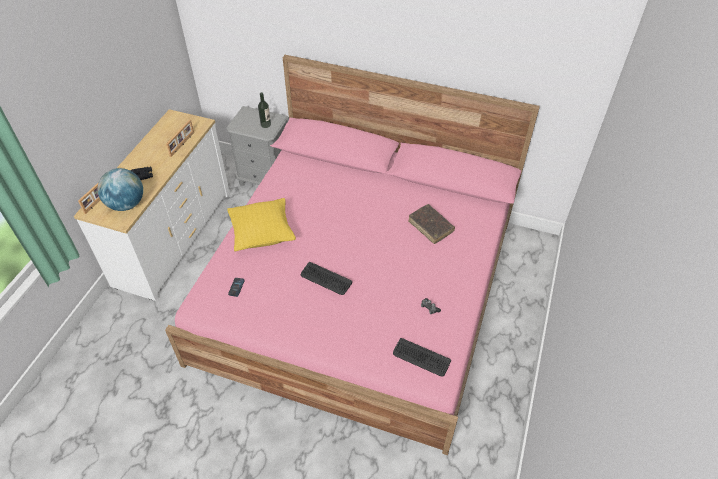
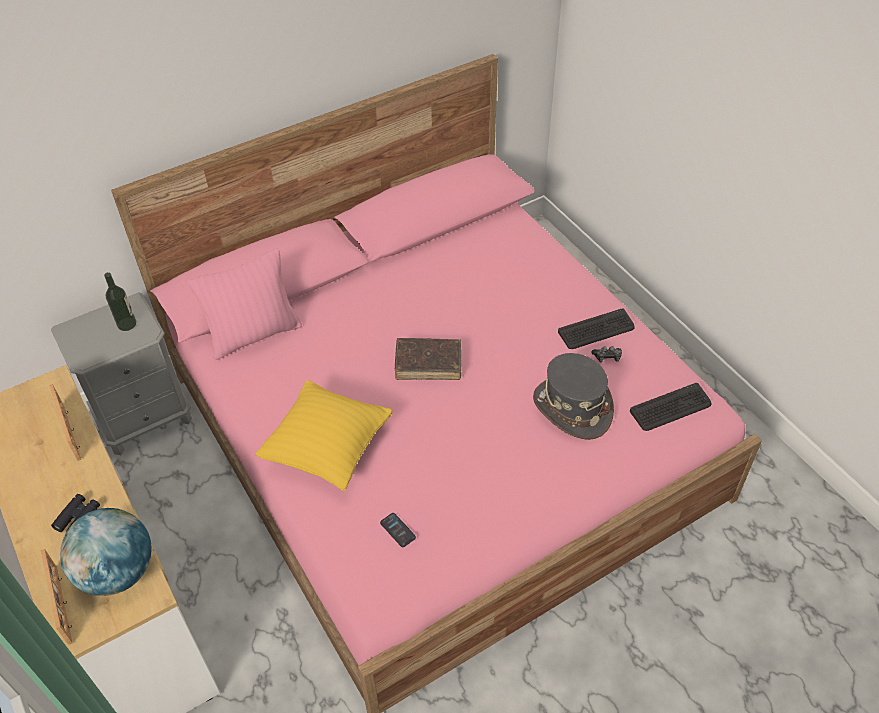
camera: 50 degrees left, 0 degrees up
(304, 167) = (254, 334): none -> pink pillow
(325, 279) = (475, 425): keyboard -> keyboard (596, 330)
(377, 312) = (572, 408): none -> grey hat
(430, 227) = (488, 280): brown book -> brown book (428, 364)

